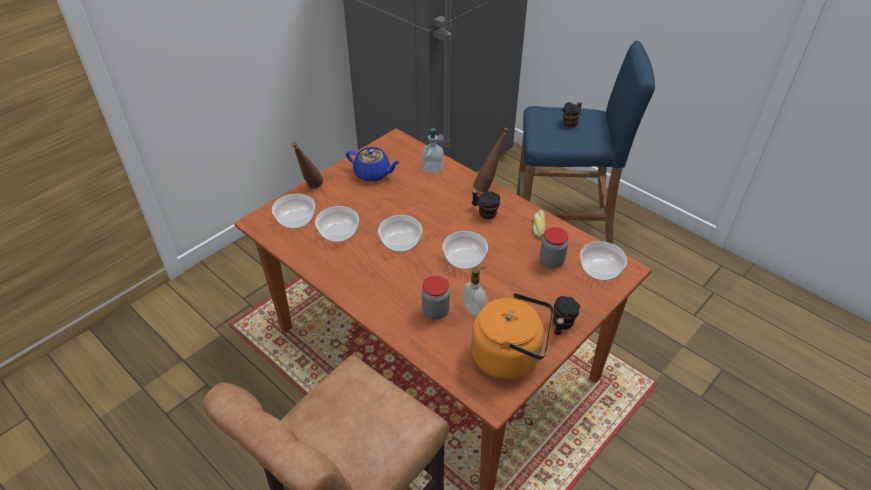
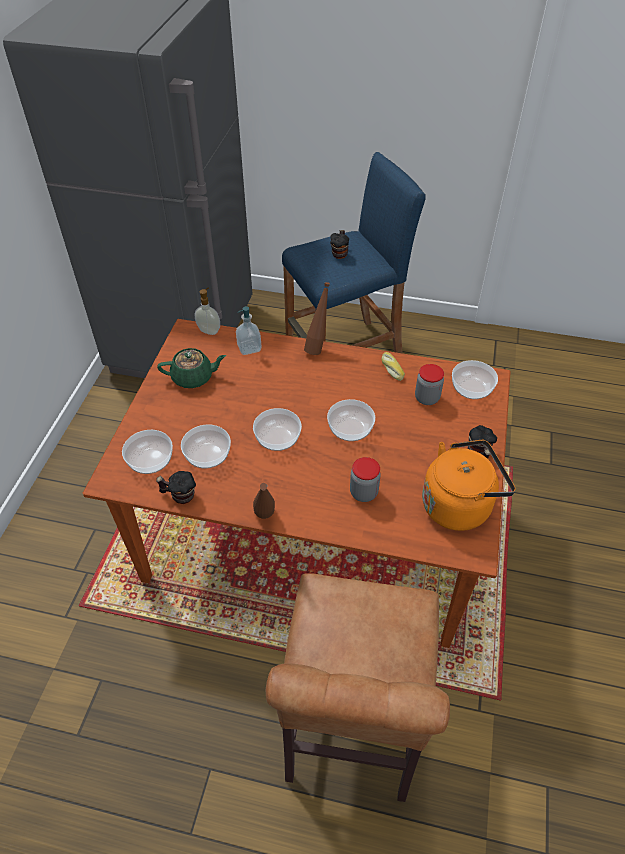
camera: 30 degrees left, 5 degrees up
(311, 189) = (140, 420): brown bottle -> brown bottle (265, 521)
(373, 174) = (193, 377): blue teapot -> green teapot
(474, 309) = (396, 474): soap dispenser -> soap dispenser (209, 330)
(485, 212) = (334, 375): mug -> mug (179, 496)

